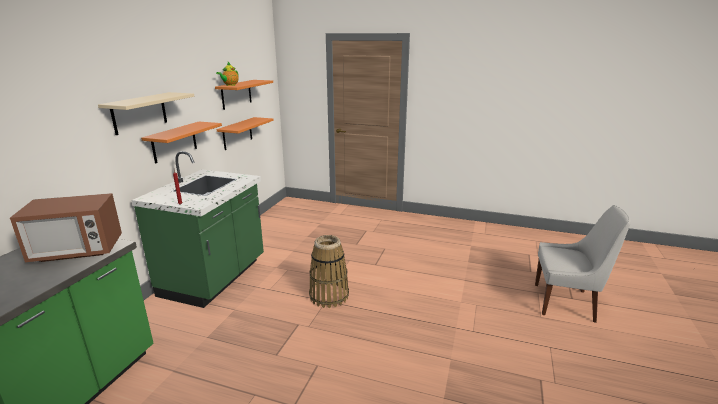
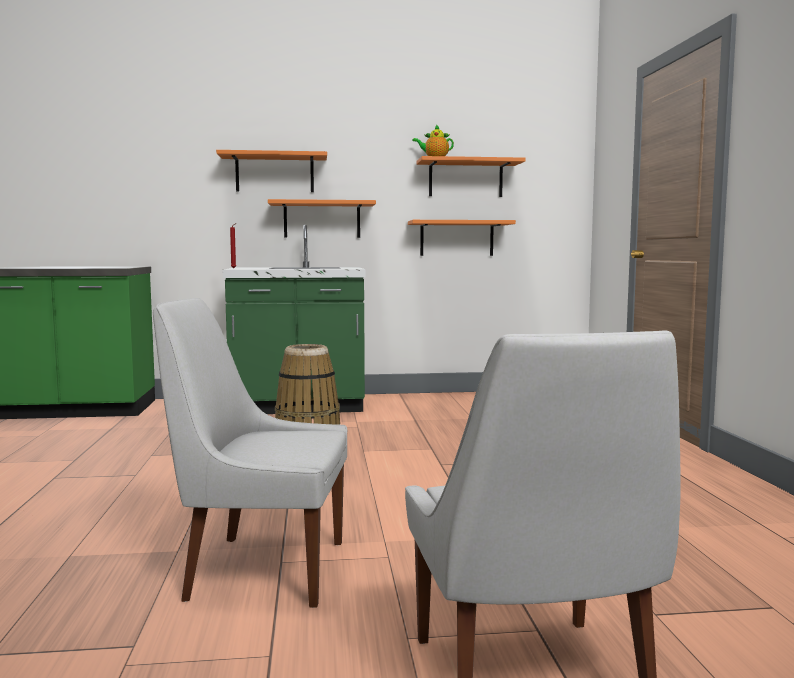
camera: 65 degrees right, 15 degrees down
(77, 251) = (101, 267): microwave -> none
(139, 113) = (274, 173): beige shelf -> orange shelf
(479, 338) = (260, 569): none -> white chair

